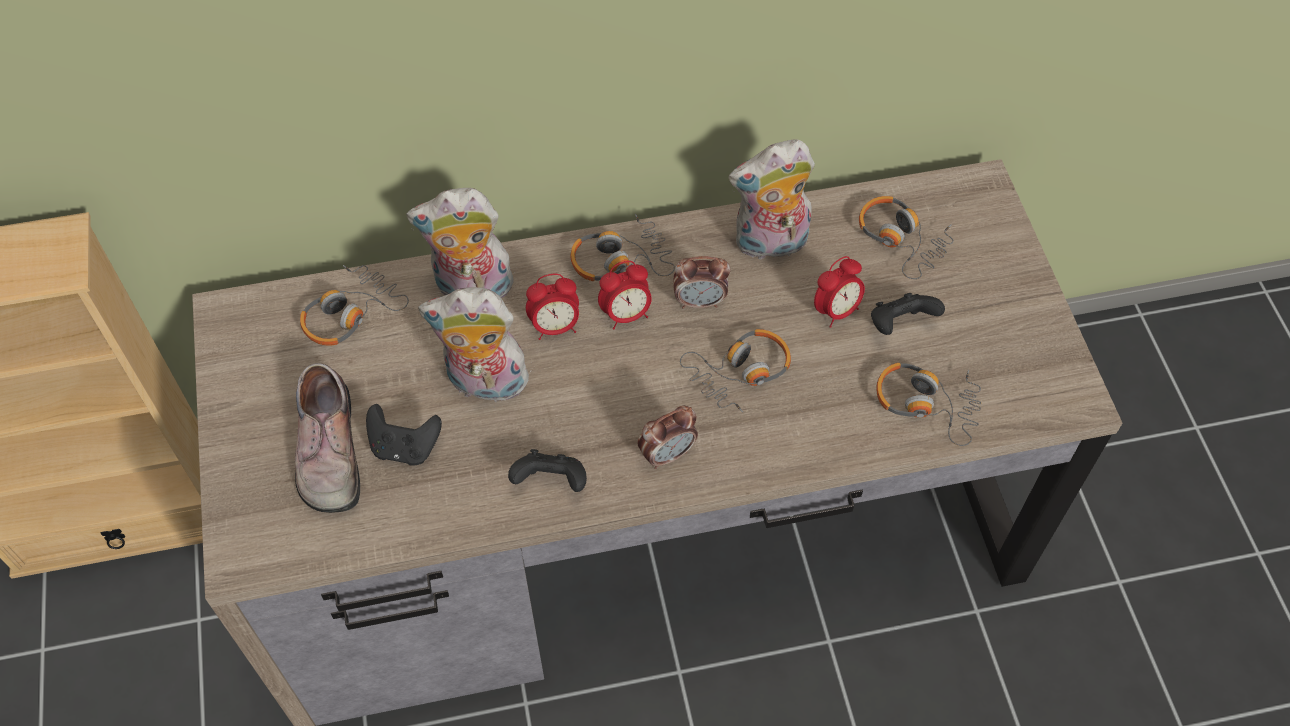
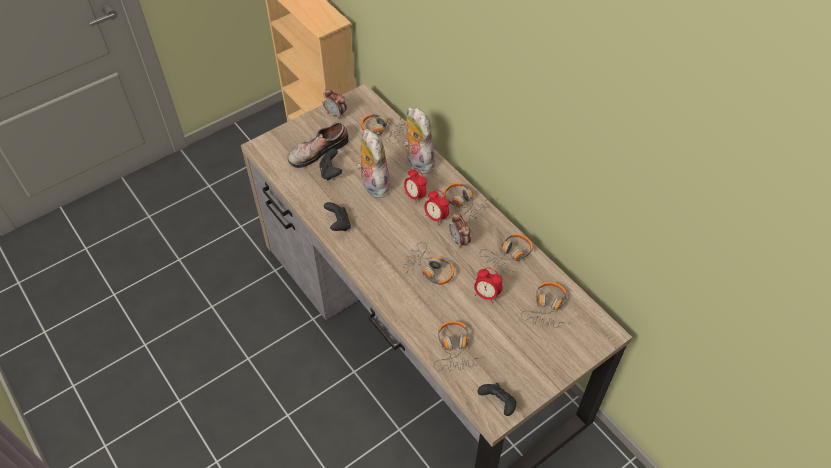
camera: 65 degrees right, 5 degrees down
(667, 454) = (372, 258): alarm clock -> alarm clock (335, 114)
(770, 244) = (508, 256): plush toy -> headphones
(899, 325) = (494, 323): black game controller -> black game controller (498, 403)

